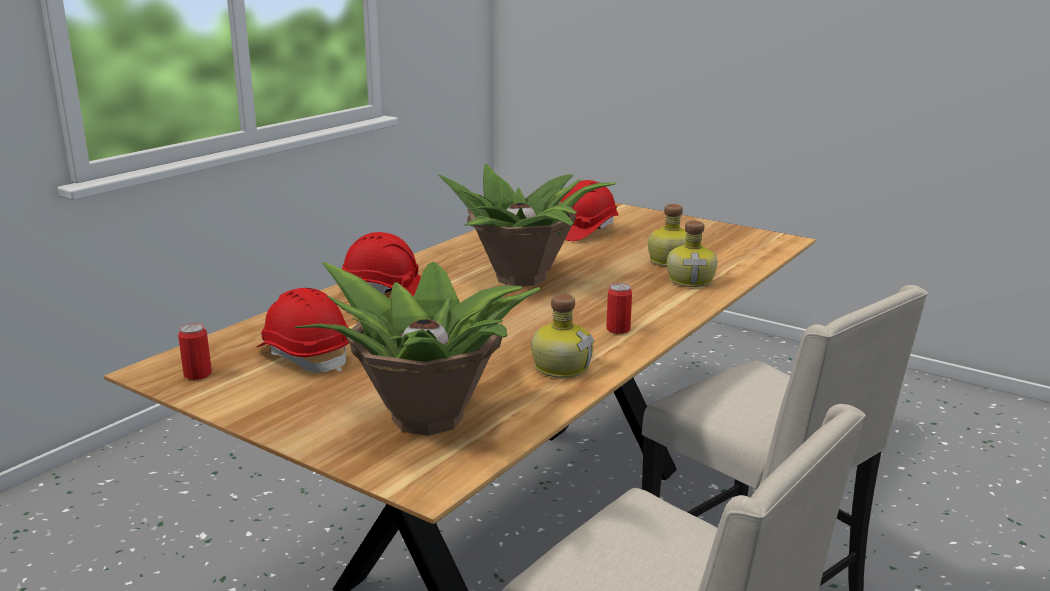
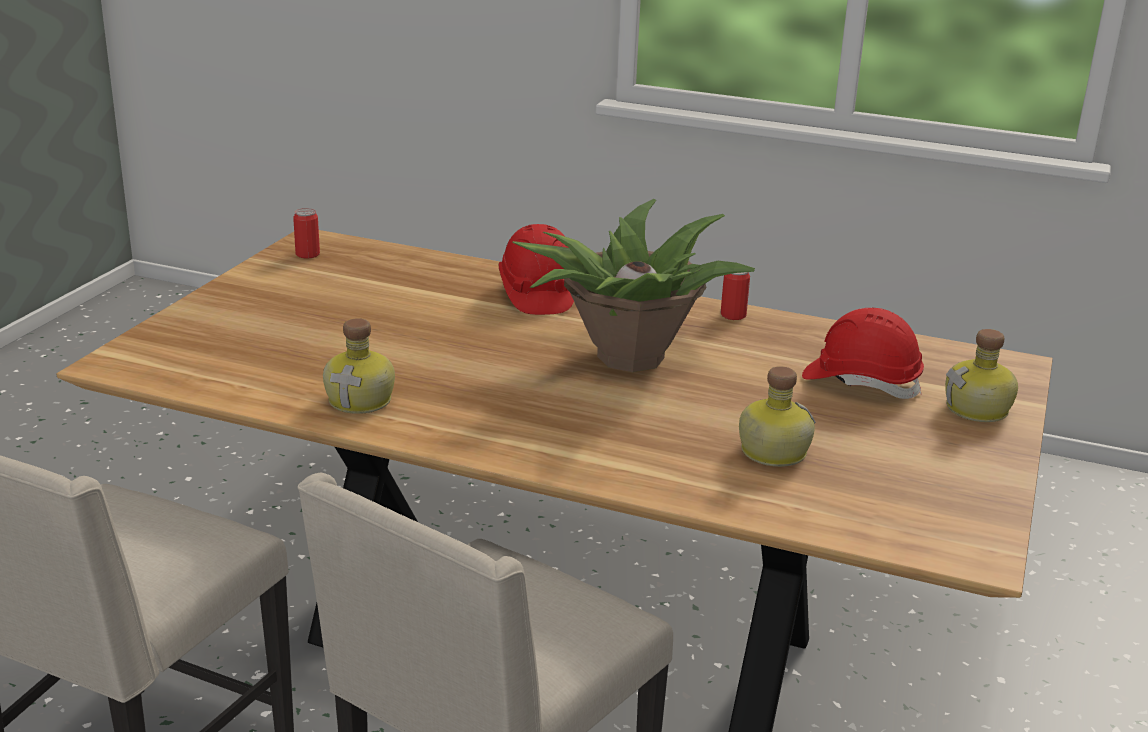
camera: 75 degrees right, 5 degrees up
(305, 356) = (357, 285): red hard hat -> none
(427, 416) = (236, 349): potted plant -> none
(618, 329) = (482, 426): can -> can (733, 315)
(691, 280) = (696, 470): bottle -> bottle (979, 410)

